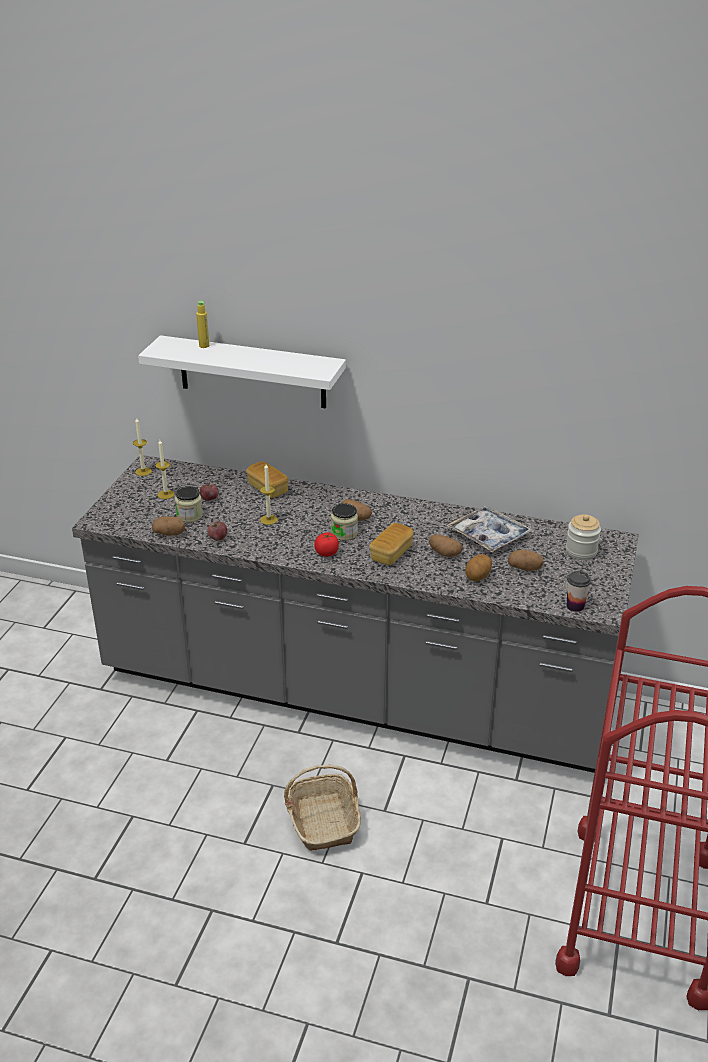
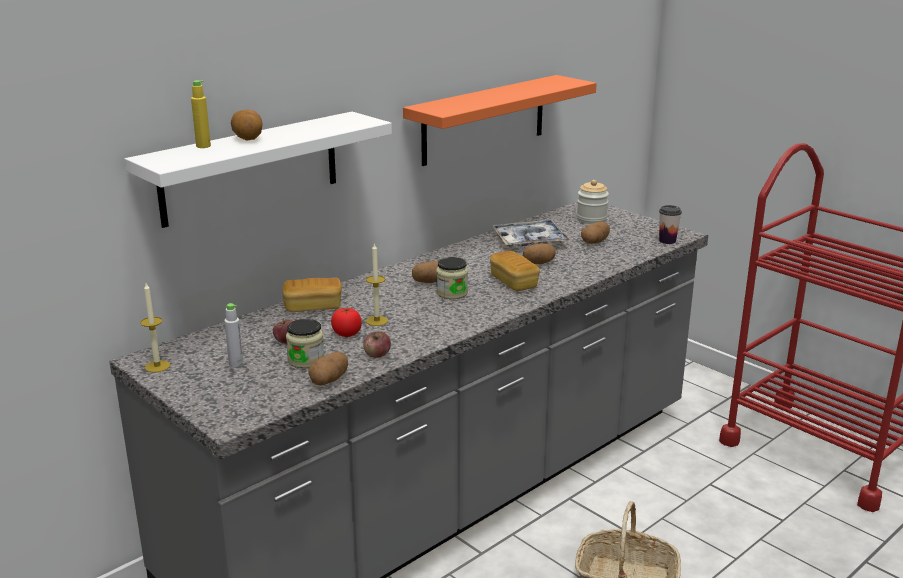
camera: 60 degrees left, 10 degrees down
(166, 494) = (236, 364): candle -> grey bottle
(327, 553) = (477, 309): tomato -> tomato (346, 333)
(478, 577) = (590, 260): potato -> potato (248, 139)
(498, 410) = (484, 119): none -> orange shelf

